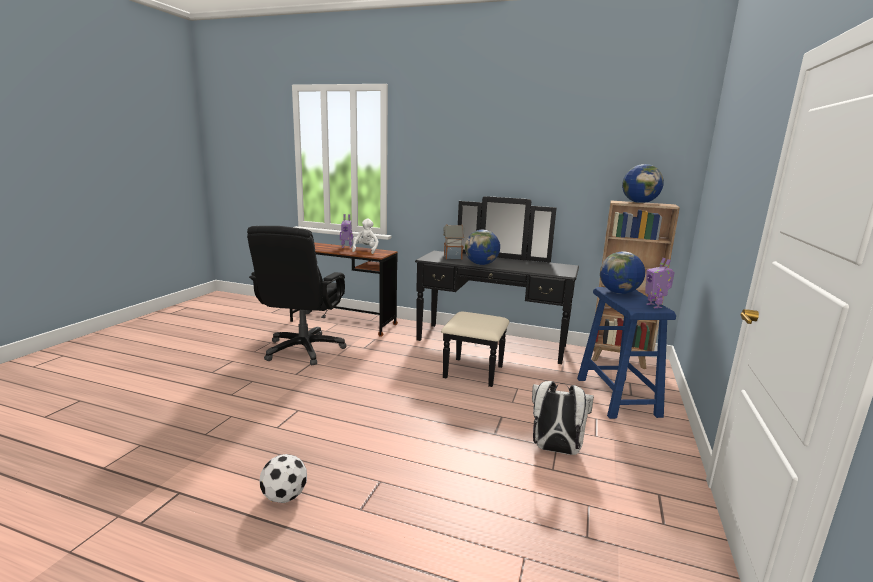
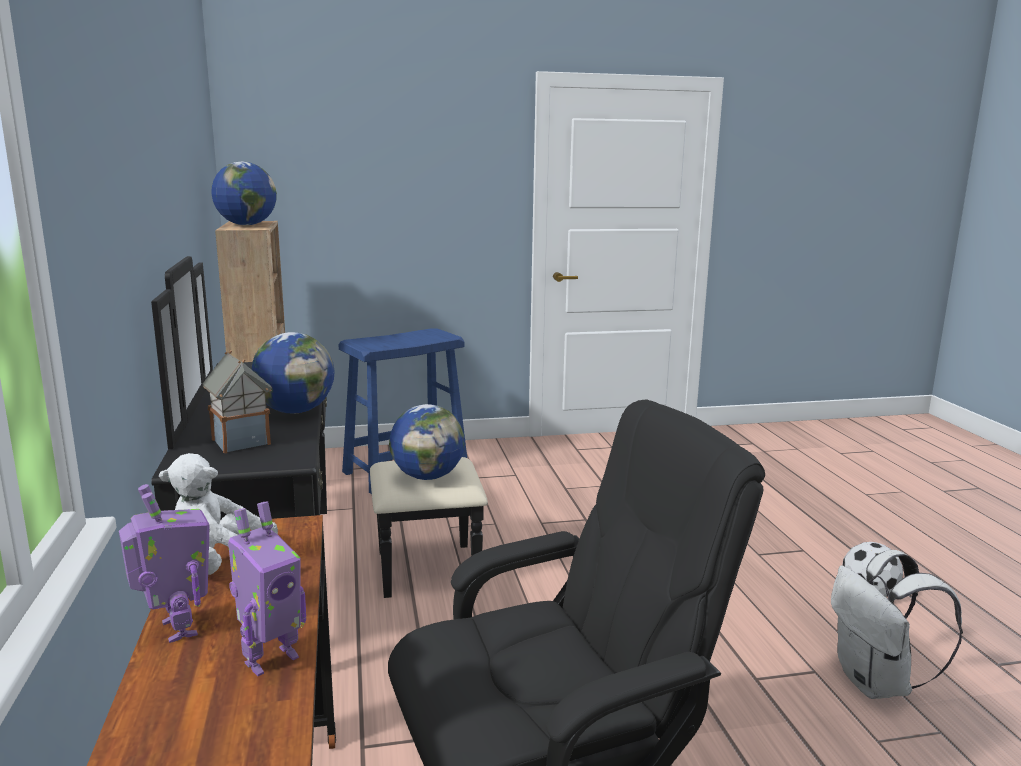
camera: 120 degrees left, 0 degrees up
(555, 450) = (570, 488): white backpack -> white backpack (877, 684)
(619, 293) = (382, 343): globe -> globe (427, 476)
(654, 306) = (423, 332): toy robot -> toy robot (270, 659)

